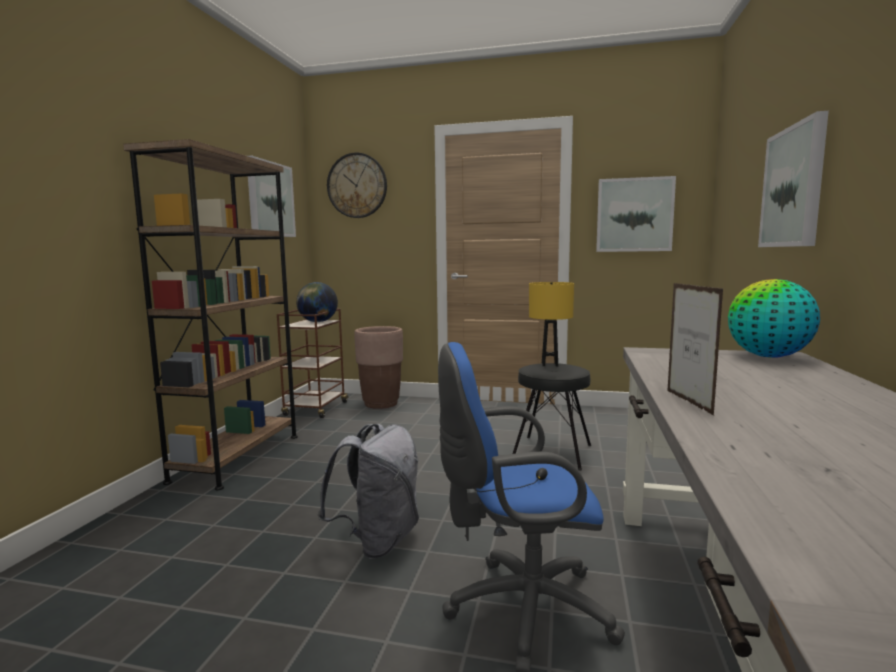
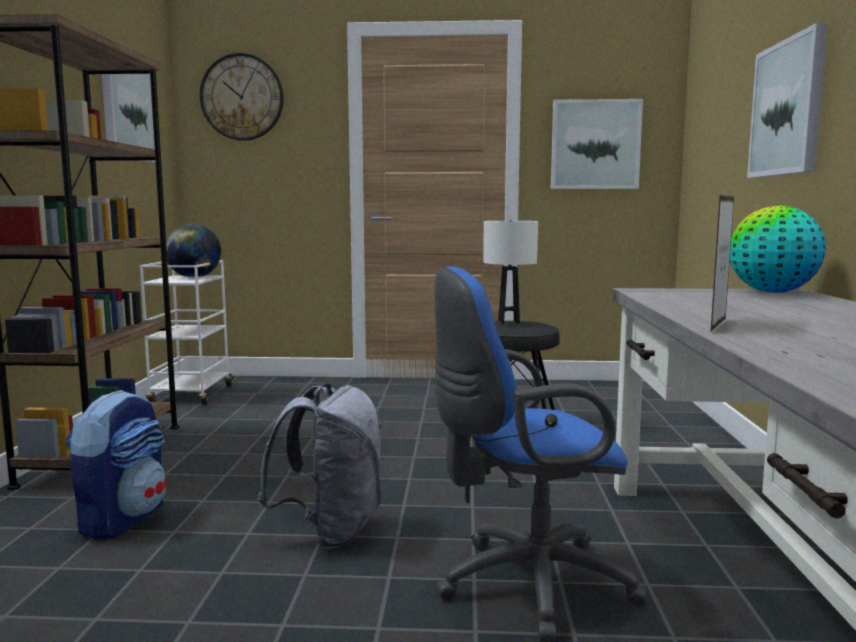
camera: 10 degrees left, 0 degrees up
(230, 517) = (123, 519): none -> backpack
(315, 409) = (191, 395): brown cart -> white cart
(381, 404) = (279, 386): brown planter -> none
(549, 364) = (509, 322): yellow table lamp -> white table lamp
(688, 402) = (718, 325): picture frame -> picture frame turned 45 degrees clockwise

